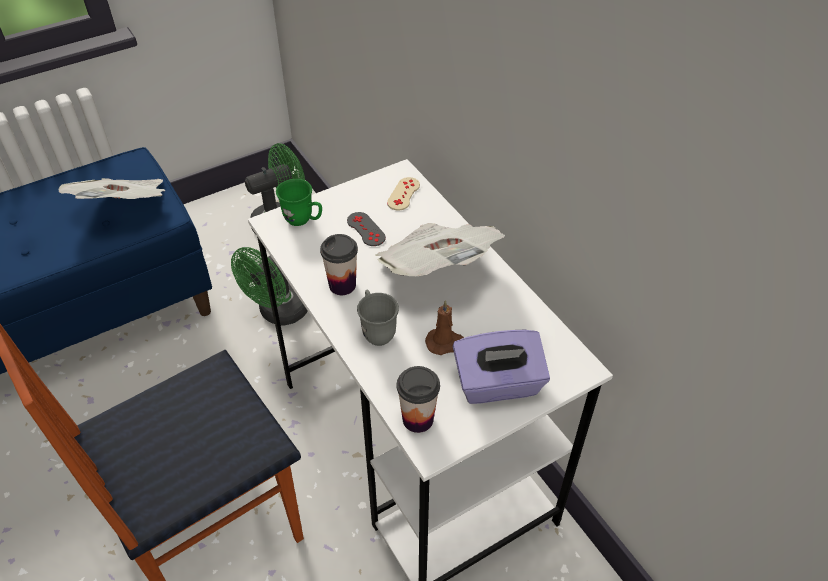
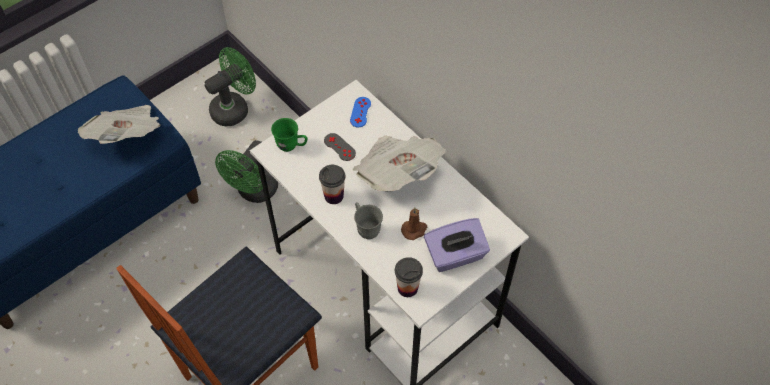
camera: 10 degrees left, 10 degrees up
(403, 194) = (360, 112): beige game controller -> blue game controller

